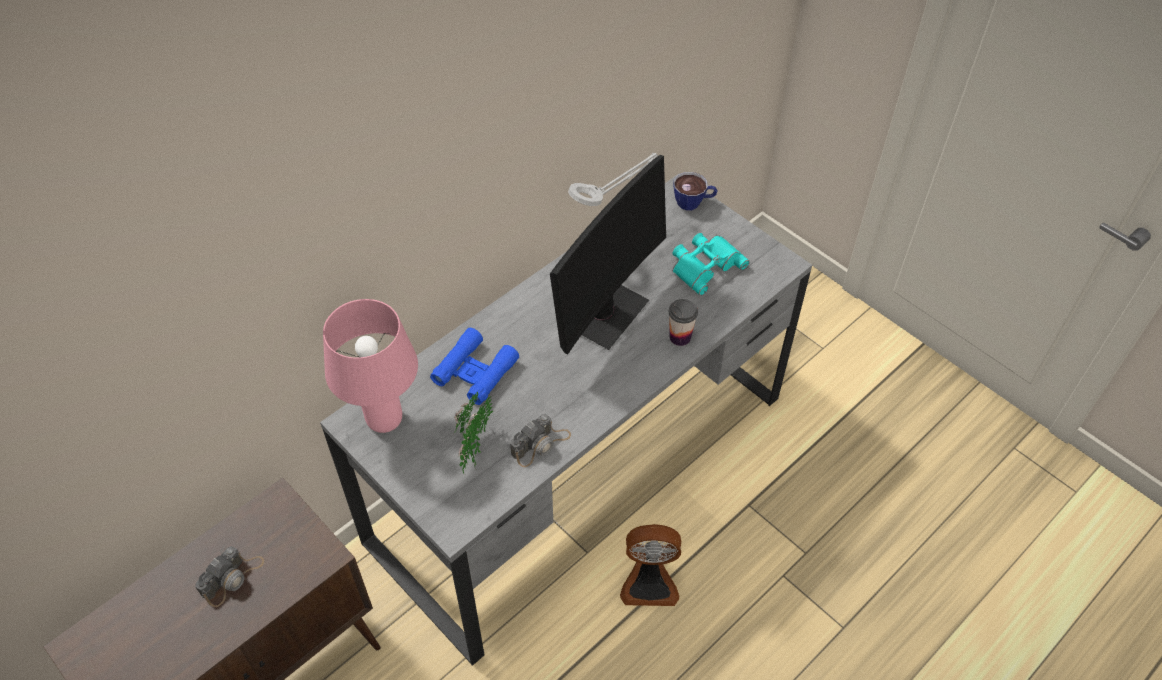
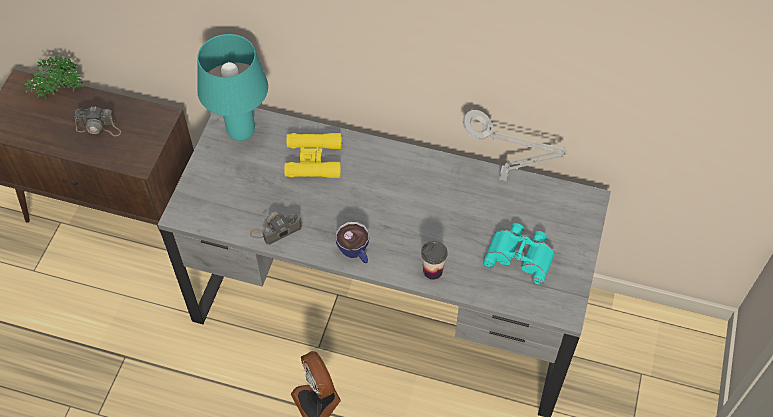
camera: 60 degrees right, 5 degrees up
(384, 421) = (240, 132): pink table lamp -> turquoise table lamp
(473, 449) = (248, 193): potted plant -> potted plant (58, 92)
(475, 372) = (313, 159): blue binoculars -> yellow binoculars
(540, 444) = (276, 229): camera -> camera turned 135 degrees clockwise
(604, 312) = (422, 210): monitor -> none
(694, 202) = (584, 216): cup -> cup (355, 253)

